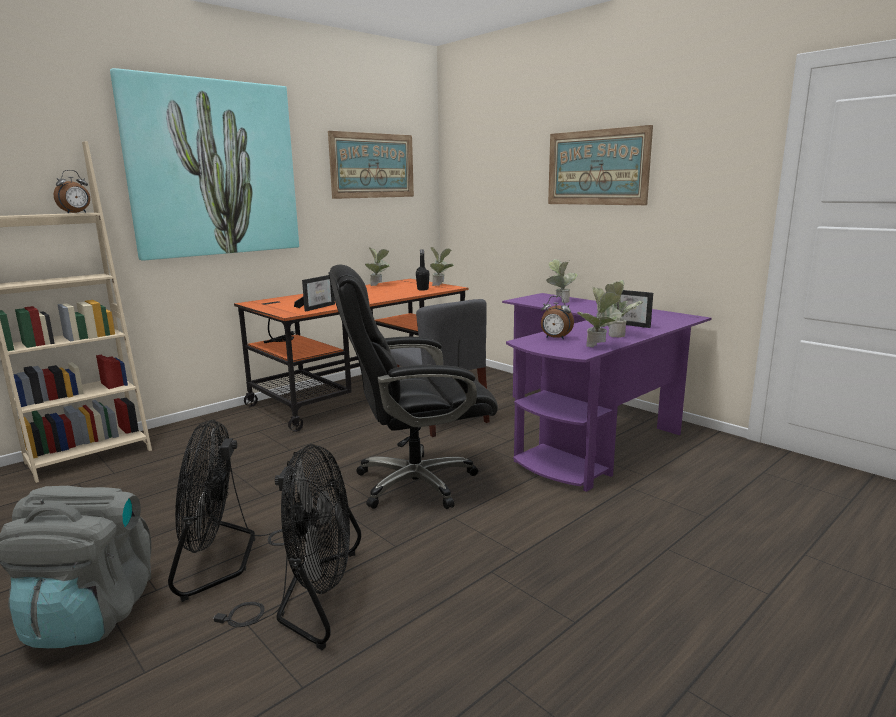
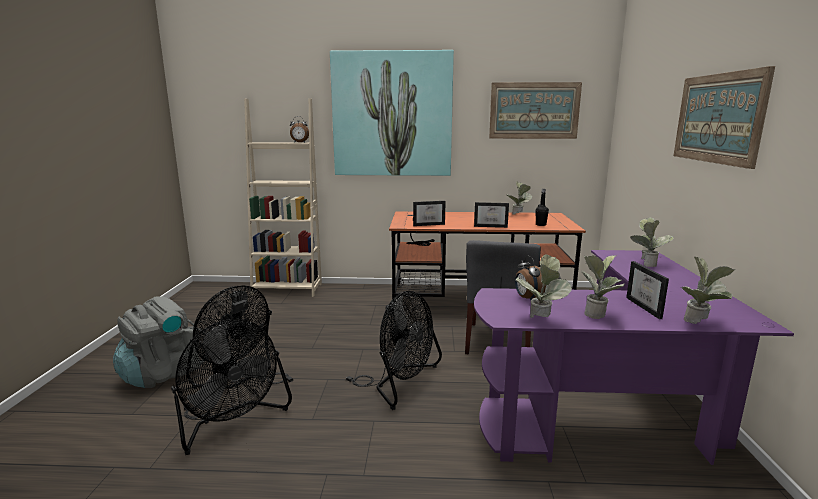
camera: 45 degrees right, 0 degrees up
(384, 298) = (491, 226): none -> picture frame
(418, 482) = (398, 383): black office chair -> black fan
(441, 285) = (567, 223): potted plant -> potted plant (700, 323)

